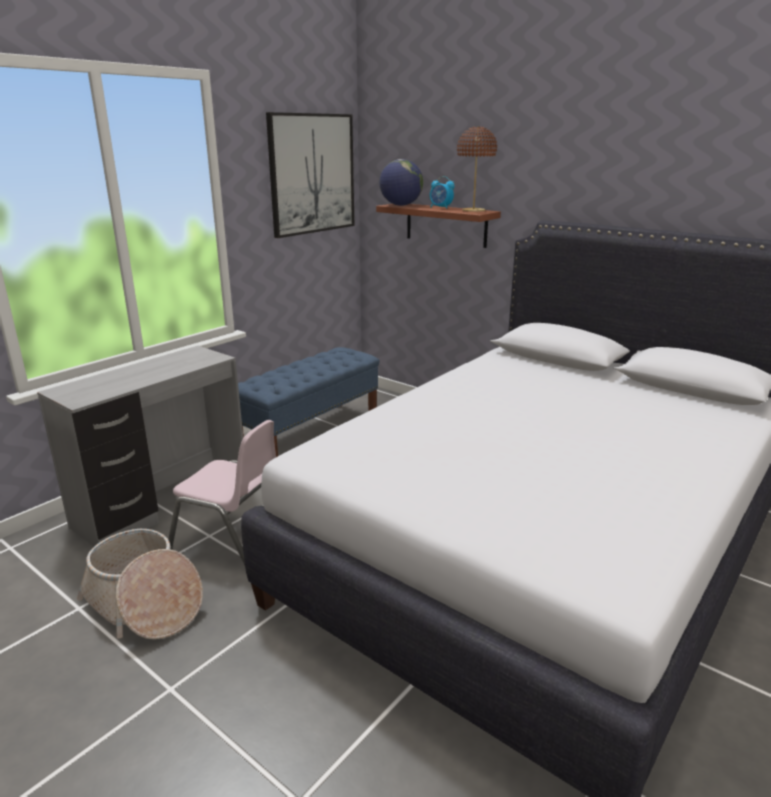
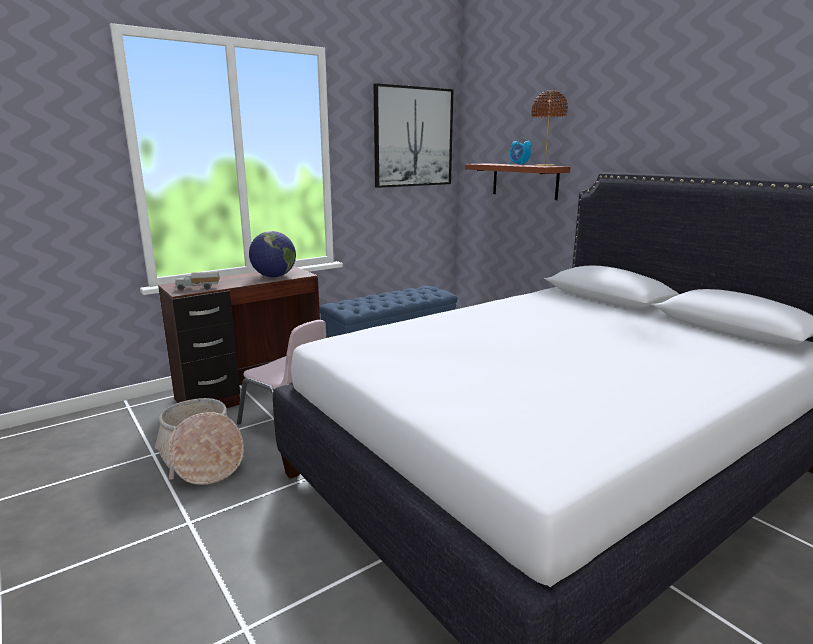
camera: 15 degrees right, 5 degrees down
(97, 393) = (198, 288): none -> toy truck
(165, 503) = (252, 391): grey desk -> brown desk
(401, 205) = (486, 163): globe -> globe (274, 276)

